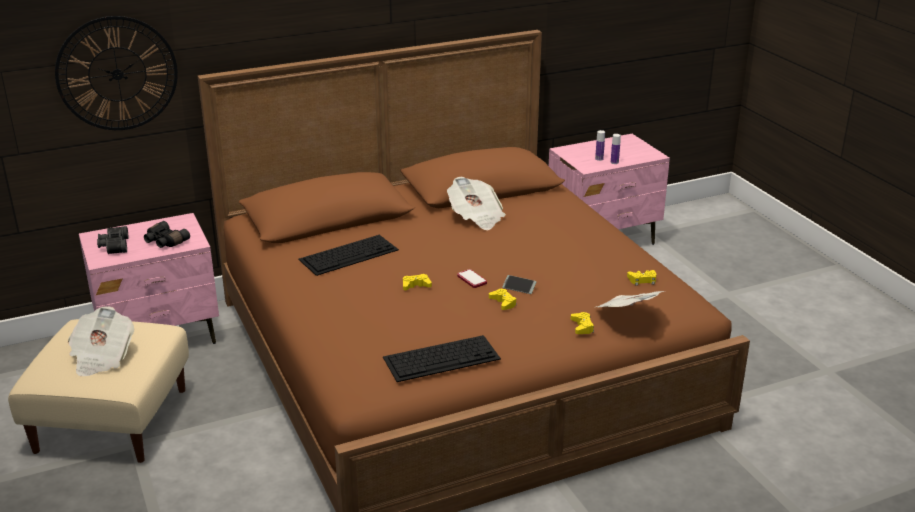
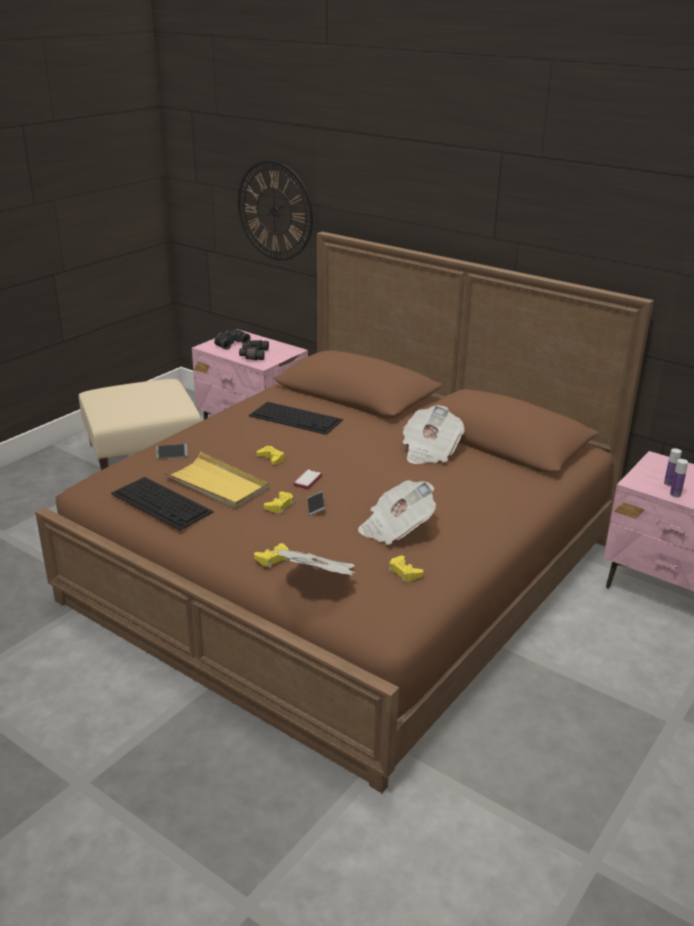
camera: 60 degrees right, 0 degrees up
(102, 357) = (132, 401): newspaper -> newspaper (395, 529)
(350, 333) = (172, 454): none -> phone
(435, 323) = (216, 484): none -> yellow tray

